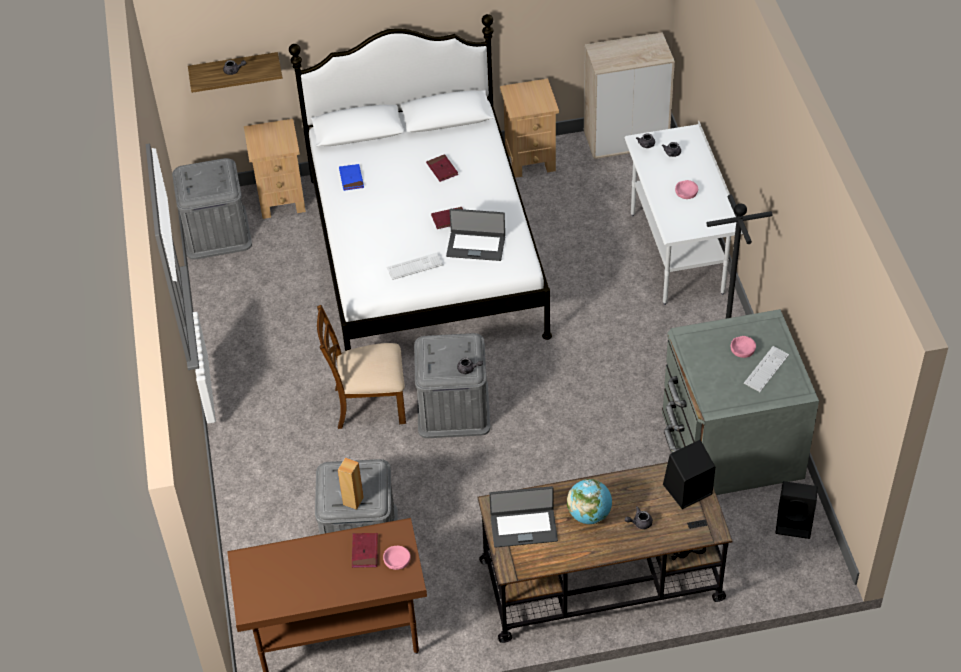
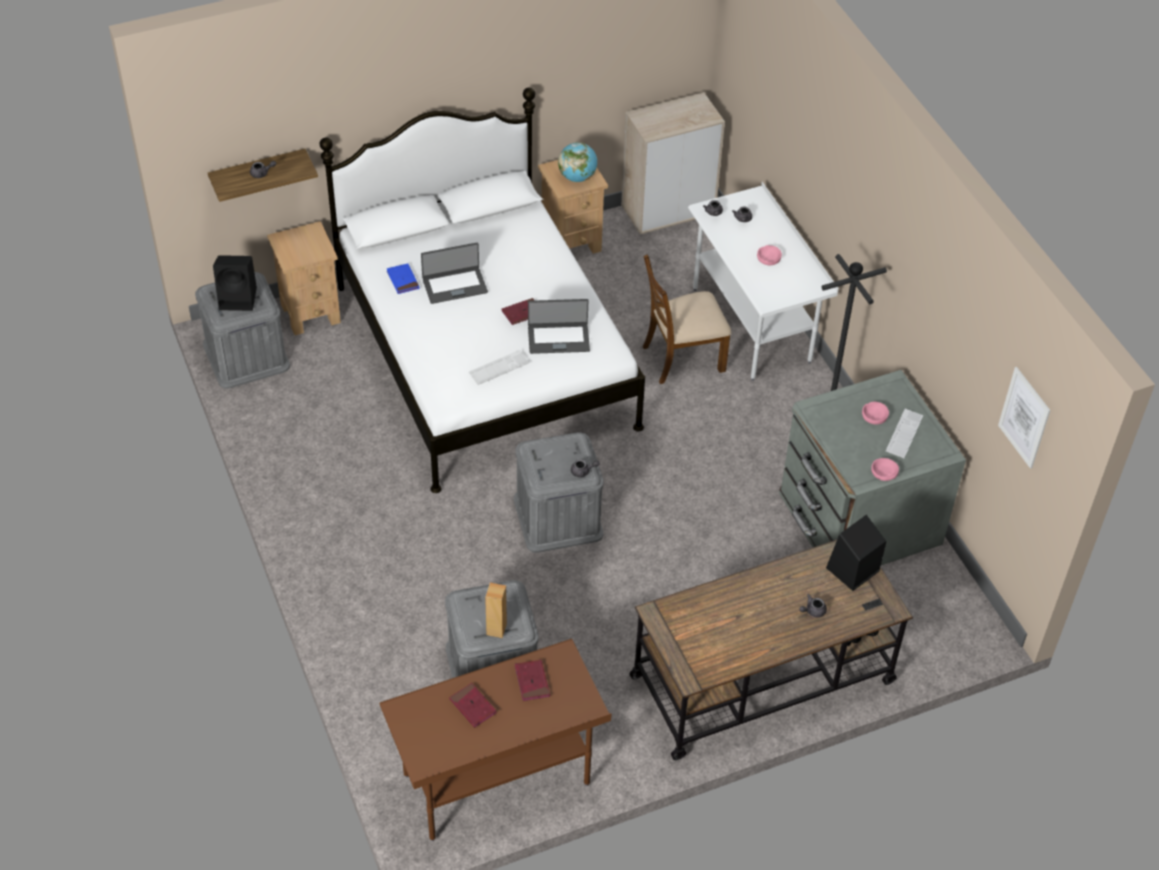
camera: 15 degrees left, 0 degrees up
(368, 404) = (465, 524): brown chair -> brown chair (682, 358)
(397, 560) = (569, 686): pink bowl -> pink bowl (884, 472)
(442, 169) = (499, 260): red book -> red book (473, 706)
(523, 527) = (693, 632): laptop -> laptop (454, 285)
(589, 514) = (758, 609): globe -> globe (577, 177)
(795, 522) = (945, 591): black speaker -> black speaker (239, 298)
(857, 366) = (1024, 417): none -> picture

